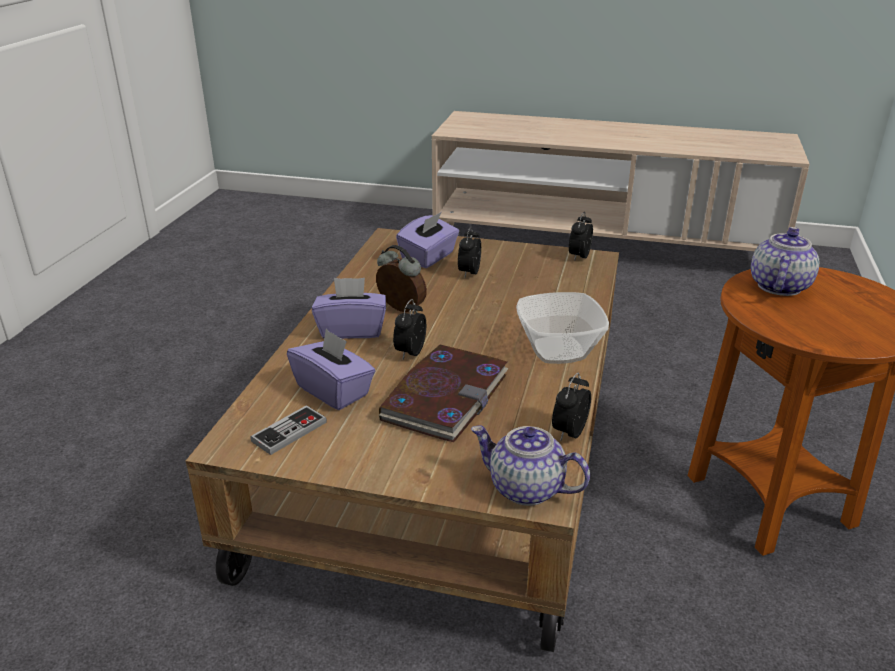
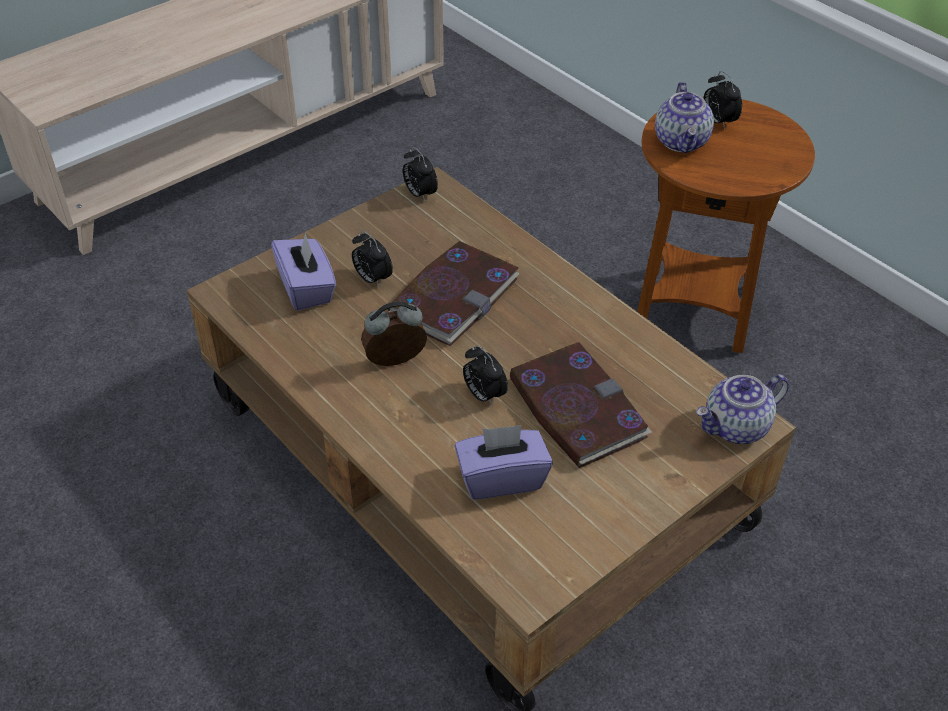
camera: 55 degrees left, 15 degrees up
(289, 432) = (544, 538): game controller -> none
(351, 330) = (400, 415): purple tissue box -> none
(495, 306) = (454, 297): none -> book
(557, 350) = (566, 302): bowl -> none
(569, 432) = (686, 364): alarm clock -> alarm clock (717, 122)
(778, 286) = (682, 142): teapot -> teapot turned 150 degrees counterclockwise

